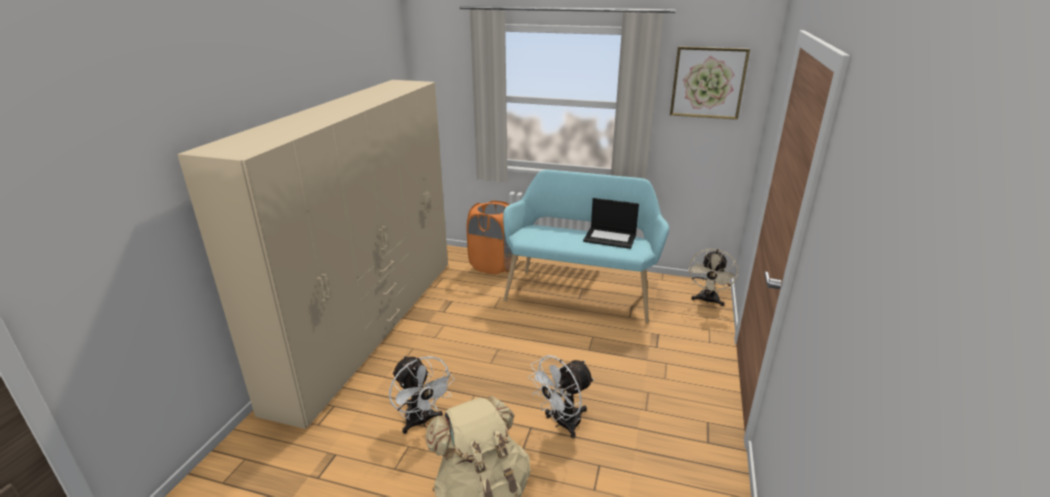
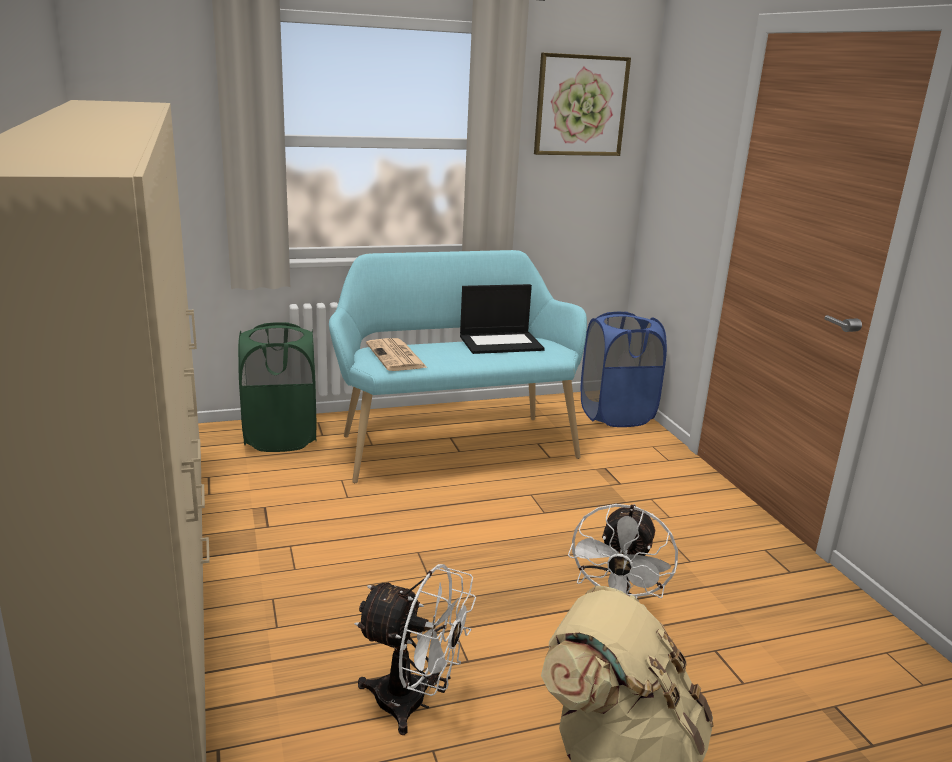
camera: 35 degrees left, 5 degrees down
(494, 265) = (281, 437): orange laundry basket -> green laundry basket
(538, 234) = (396, 356): none -> newspaper
(707, 301) = (616, 415): beige fan -> blue laundry basket

